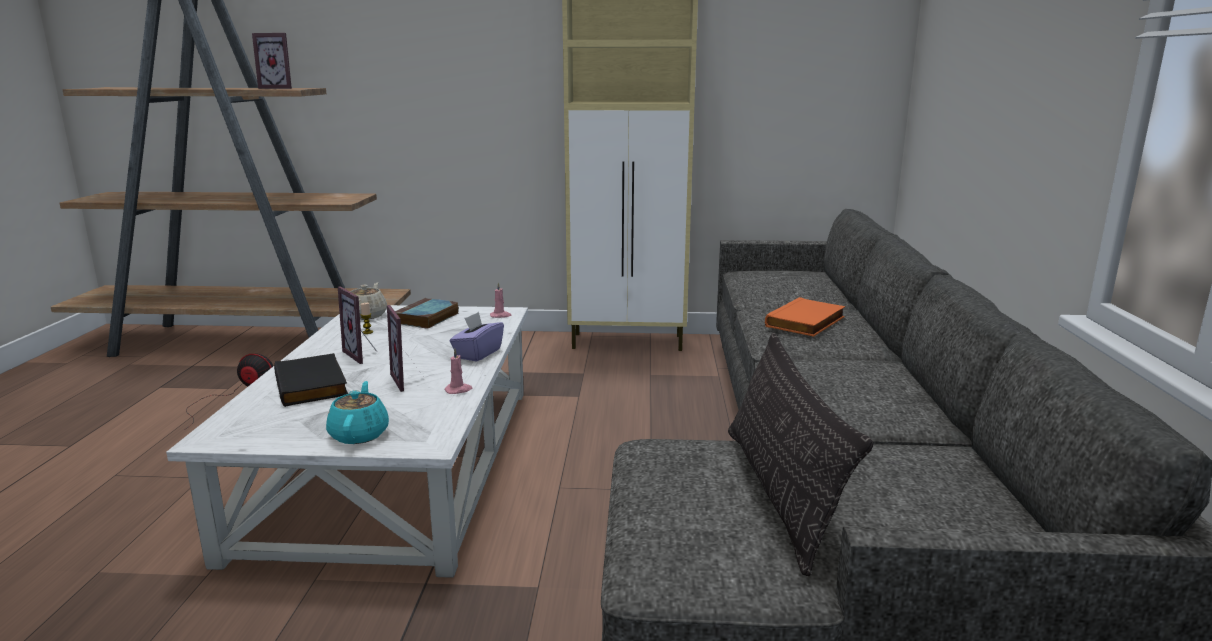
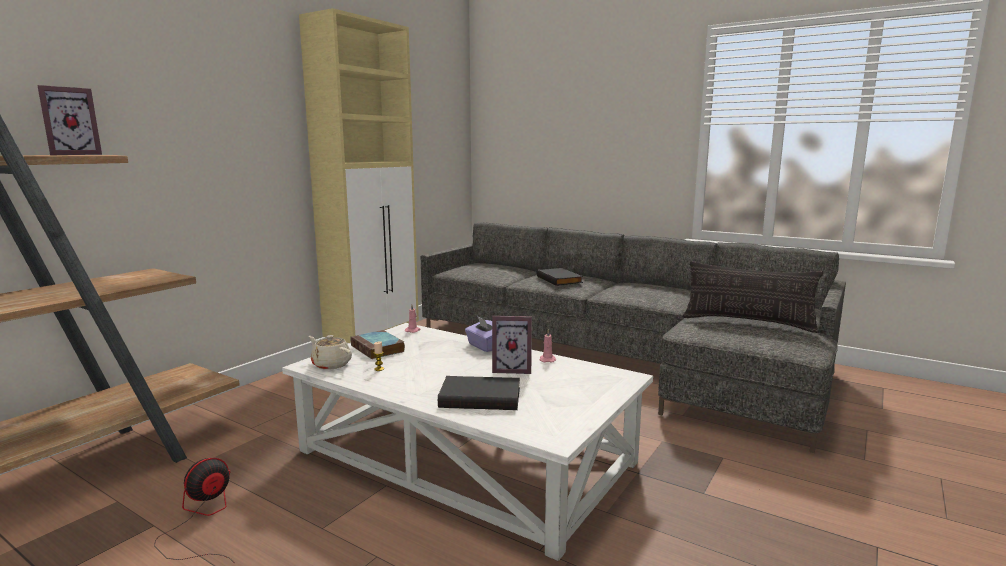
camera: 60 degrees left, 5 degrees down
(359, 434) = (596, 392): turquoise teapot -> none
(363, 354) = (434, 376): picture frame -> none
(806, 322) = (560, 279): orange book -> black book

